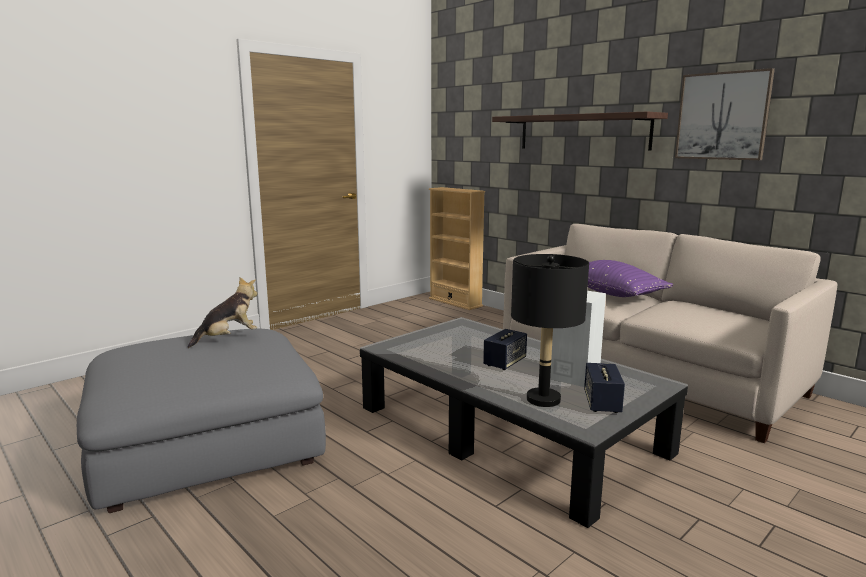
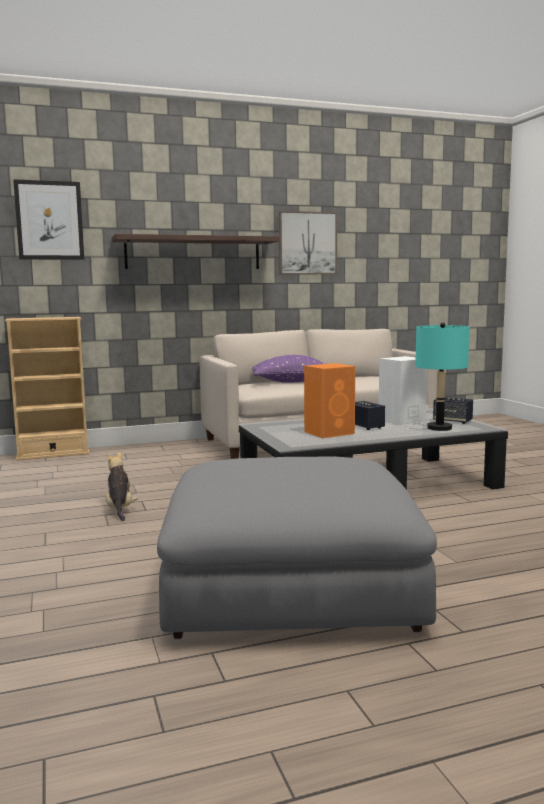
camera: 65 degrees left, 5 degrees down
(228, 338) = (252, 464): plush toy -> plush toy (120, 509)
(456, 352) = (330, 432): none -> orange speaker
(474, 105) = (49, 220): none -> picture
(543, 400) = (439, 428): black table lamp -> turquoise table lamp

